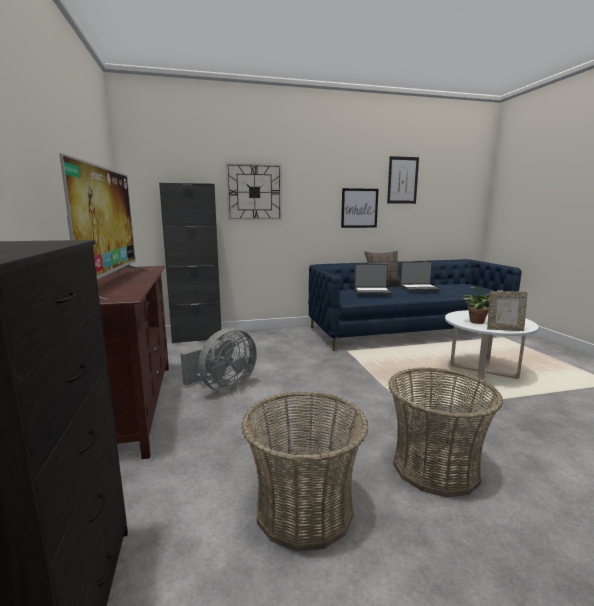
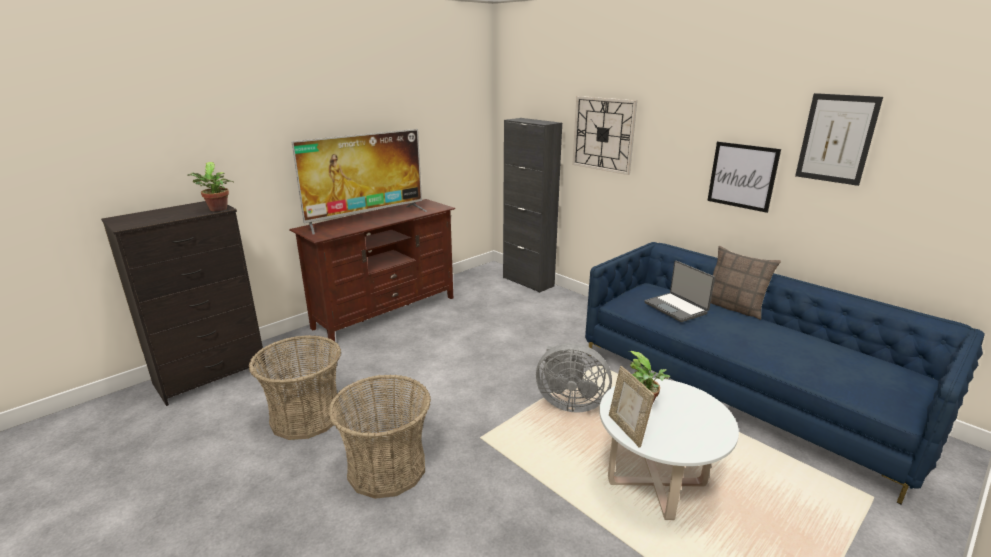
camera: 60 degrees right, 10 degrees up
(66, 241) = (217, 209): none -> potted plant
(223, 387) = (442, 331): grey fan -> grey fan (569, 403)
(419, 288) = (759, 334): laptop -> none

